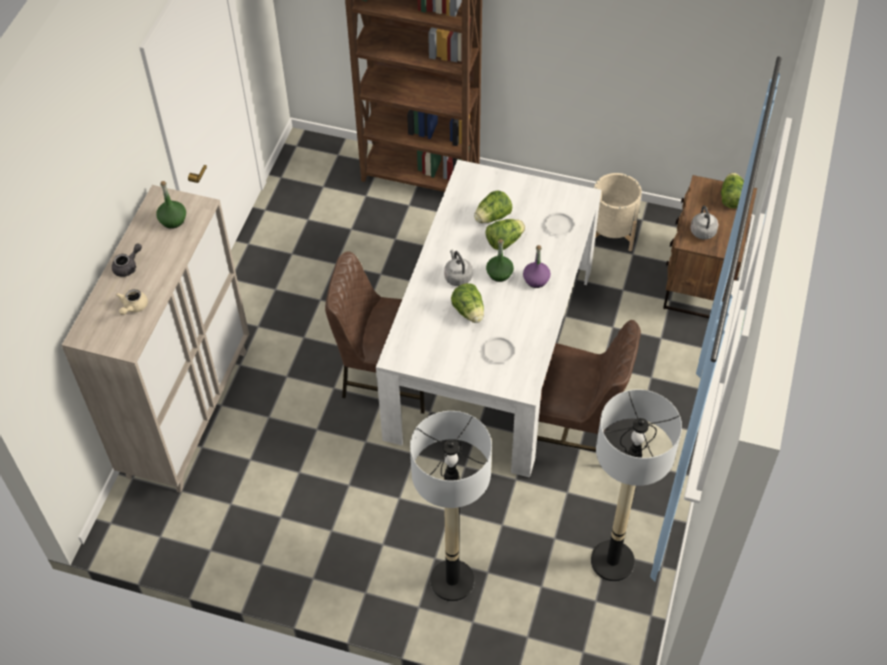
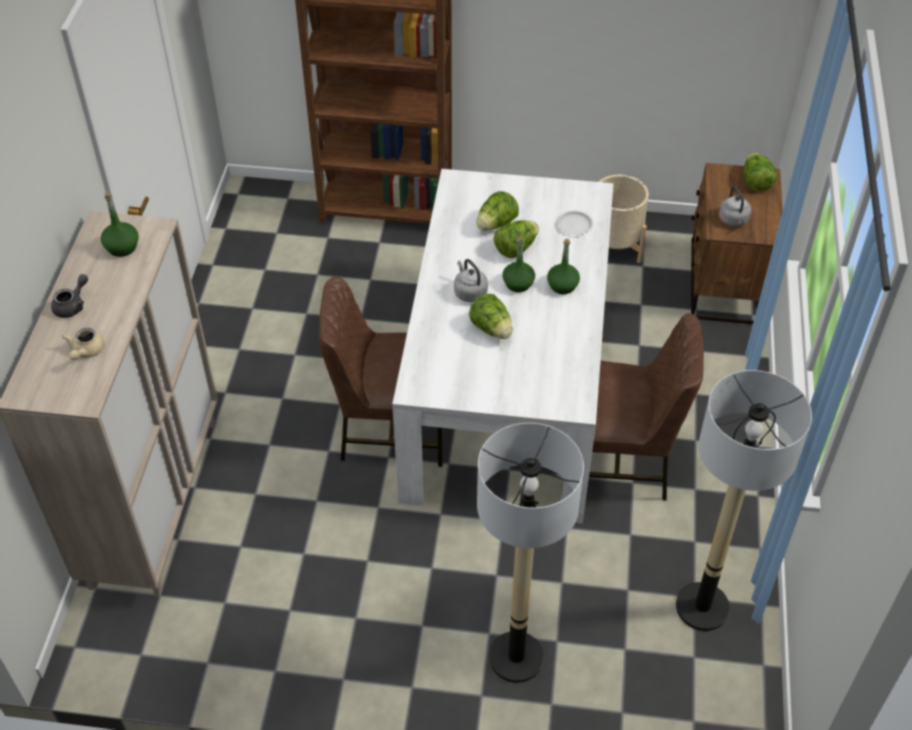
camera: 10 degrees left, 5 degrees down
(499, 351) = (537, 369): white plate -> none
(536, 280) = (562, 286): purple bottle -> green bottle

